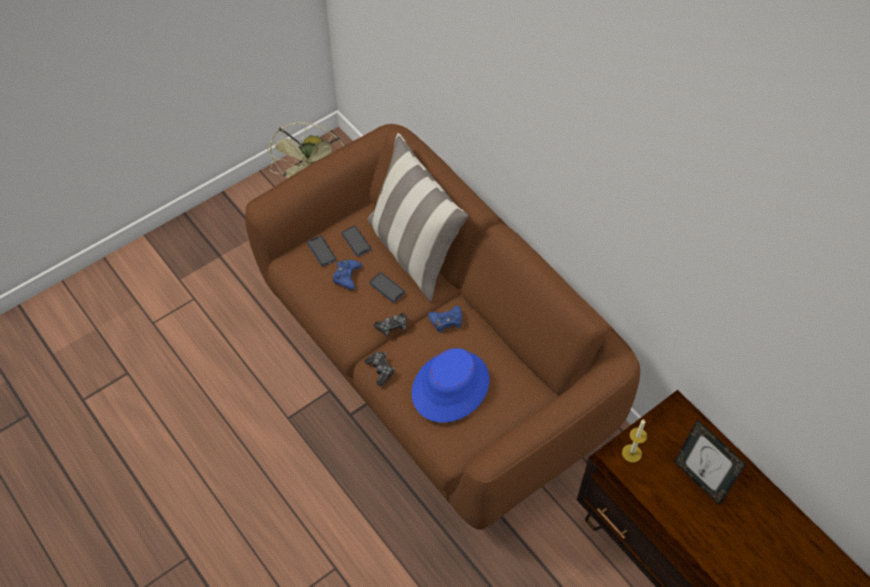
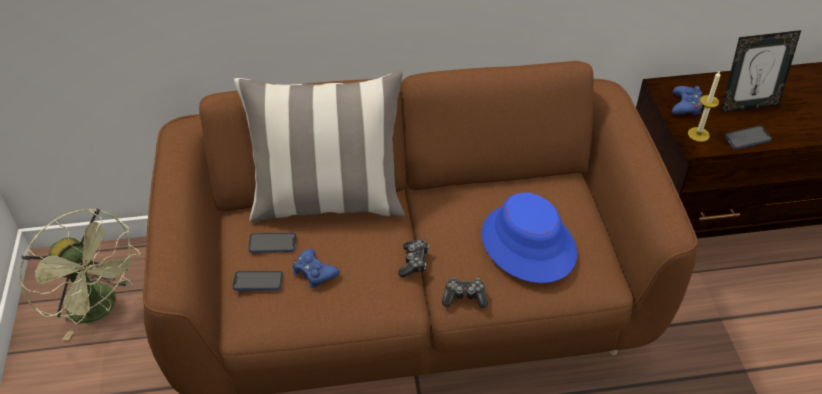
camera: 60 degrees left, 10 degrees down
(387, 288) = (359, 243): phone -> phone (747, 138)
(446, 321) = (440, 213): blue game controller -> blue game controller (686, 105)

